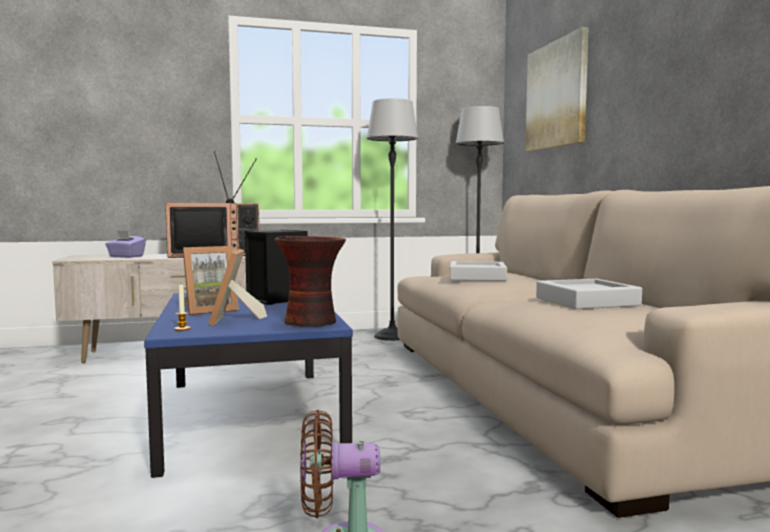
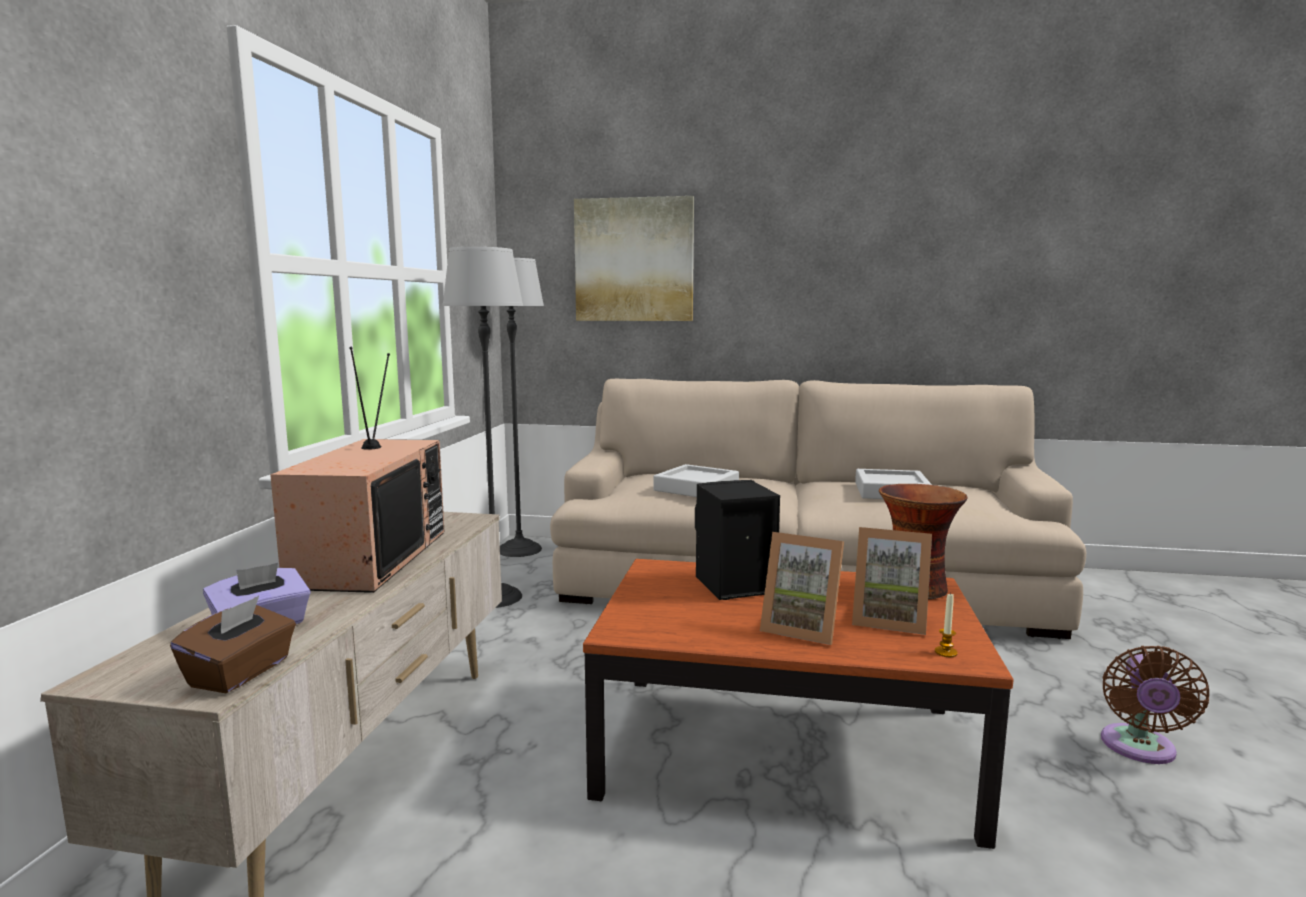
camera: 65 degrees left, 5 degrees up
(82, 259) = (241, 673): none -> brown tissue box
(210, 310) = (802, 628): picture frame -> picture frame turned 120 degrees clockwise
(251, 415) = (783, 749): blue coffee table -> brown coffee table

